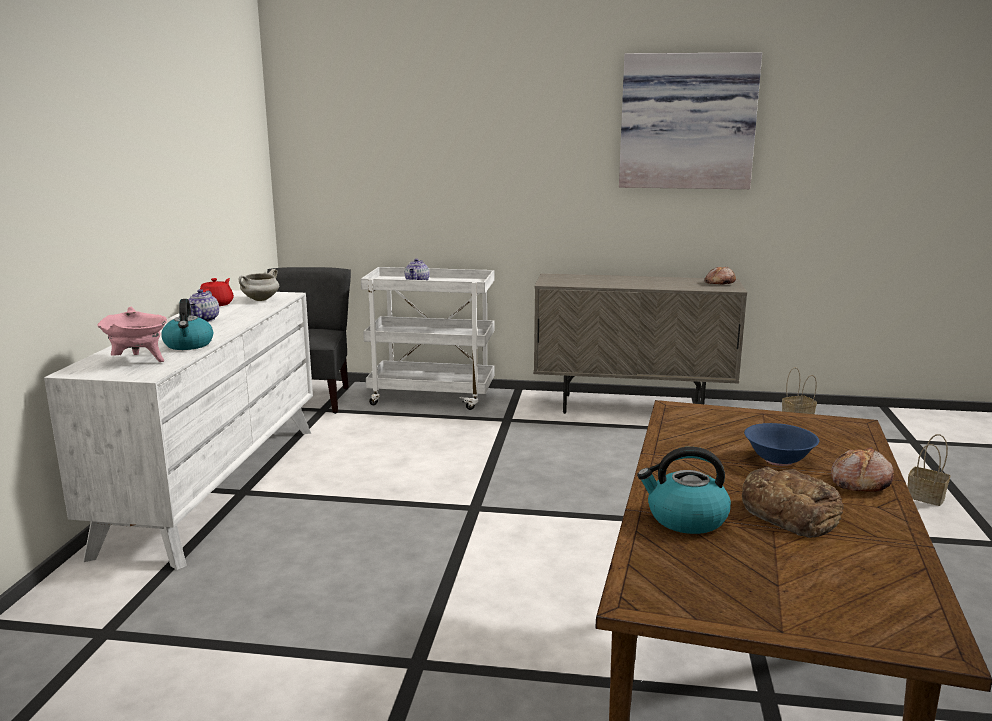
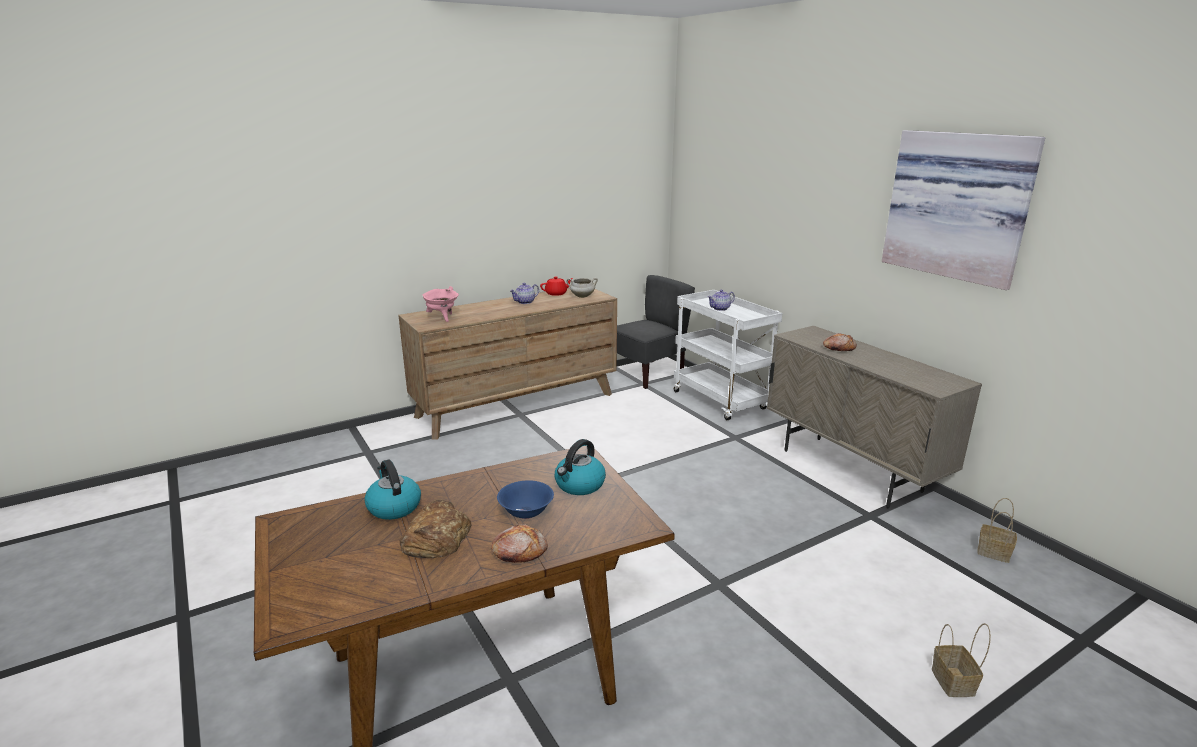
camera: 50 degrees right, 5 degrees up
(189, 345) = (480, 315): kettle -> kettle (579, 485)
(215, 485) = (517, 405): white dresser -> brown dresser
(719, 283) = (943, 381): bread -> bread (838, 348)

